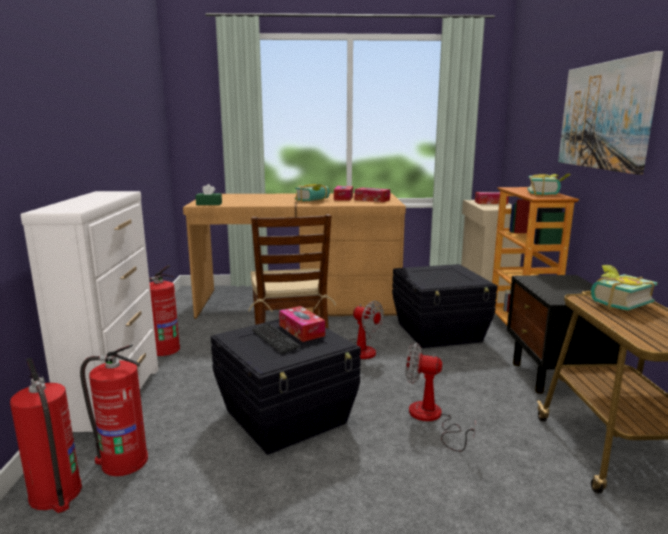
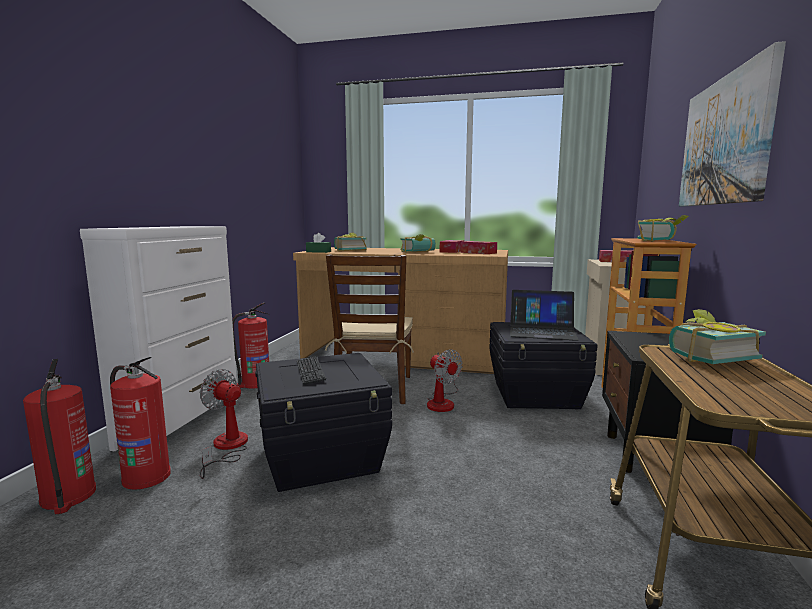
camera: 15 degrees right, 5 degrees down
(237, 200) = (349, 250): none -> book
(301, 330) = (344, 366): tissue box -> none
(431, 419) = (476, 482): fan -> fan (227, 448)
(445, 275) = (542, 331): none -> laptop

